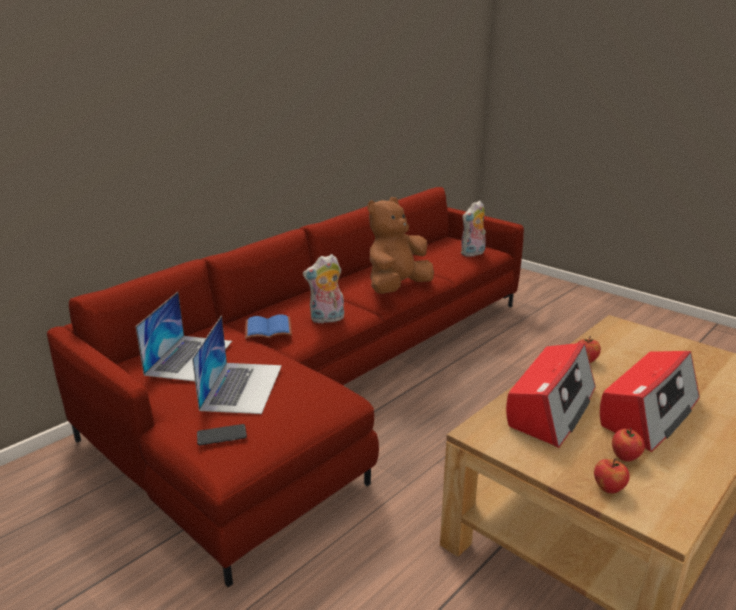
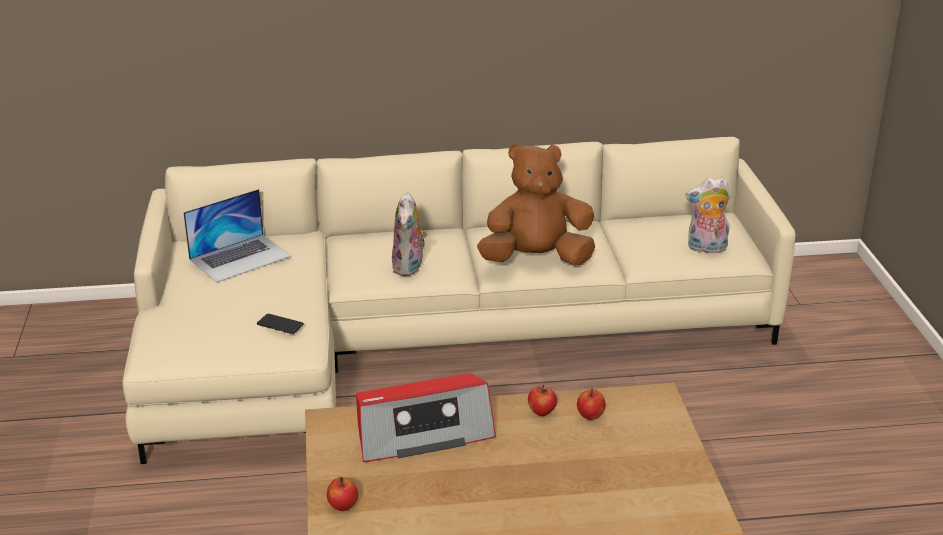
camera: 40 degrees right, 5 degrees up
(221, 435) = (173, 334): phone -> phone (280, 324)
(242, 386) = (239, 301): laptop -> none
(269, 328) = (344, 256): blue book -> none
(327, 319) = (410, 267): plush toy -> plush toy turned 105 degrees counterclockwise
(328, 378) = (433, 338): red sofa -> beige sofa
(625, 457) = (401, 496): apple -> apple (590, 416)
(648, 412) = (496, 479): radio -> none

